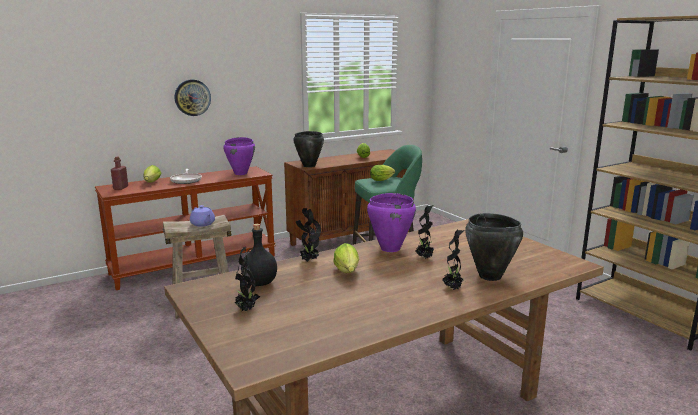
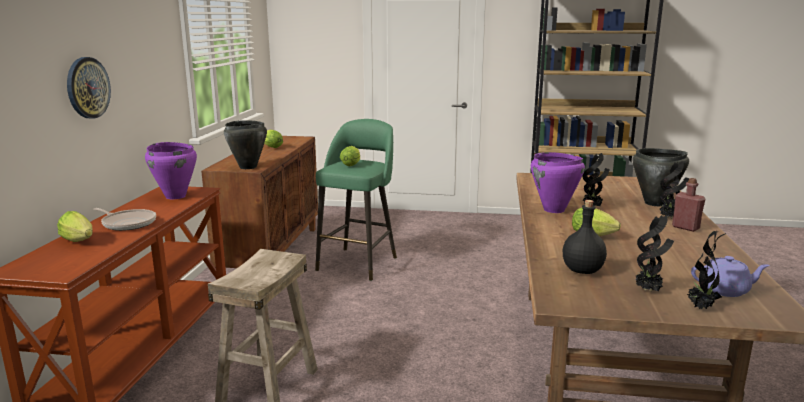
camera: 50 degrees left, 0 degrees up
(120, 188) = (50, 262): red bottle -> red bottle (685, 227)
(203, 224) = (269, 266): purple teapot -> purple teapot (725, 290)
(309, 261) = (545, 240): potted plant -> potted plant (700, 308)

